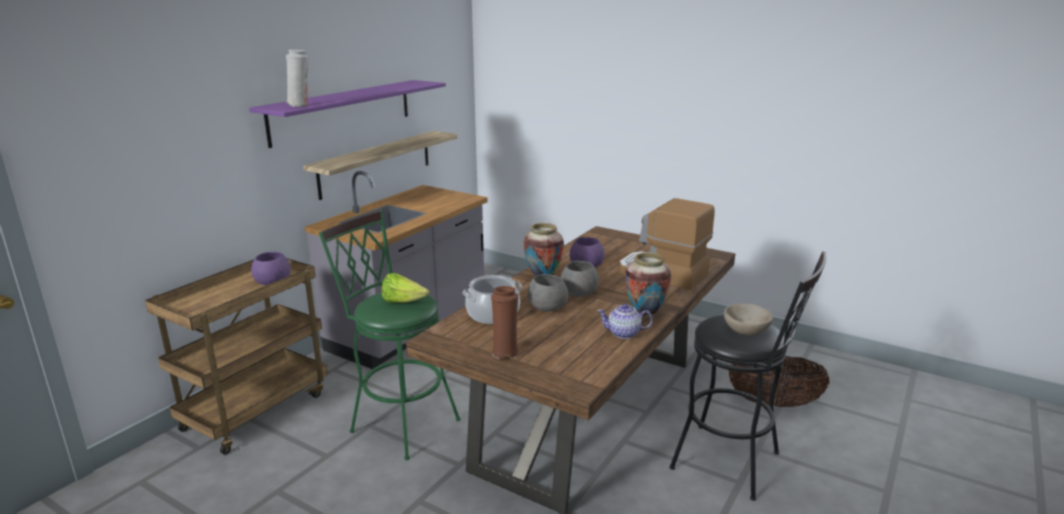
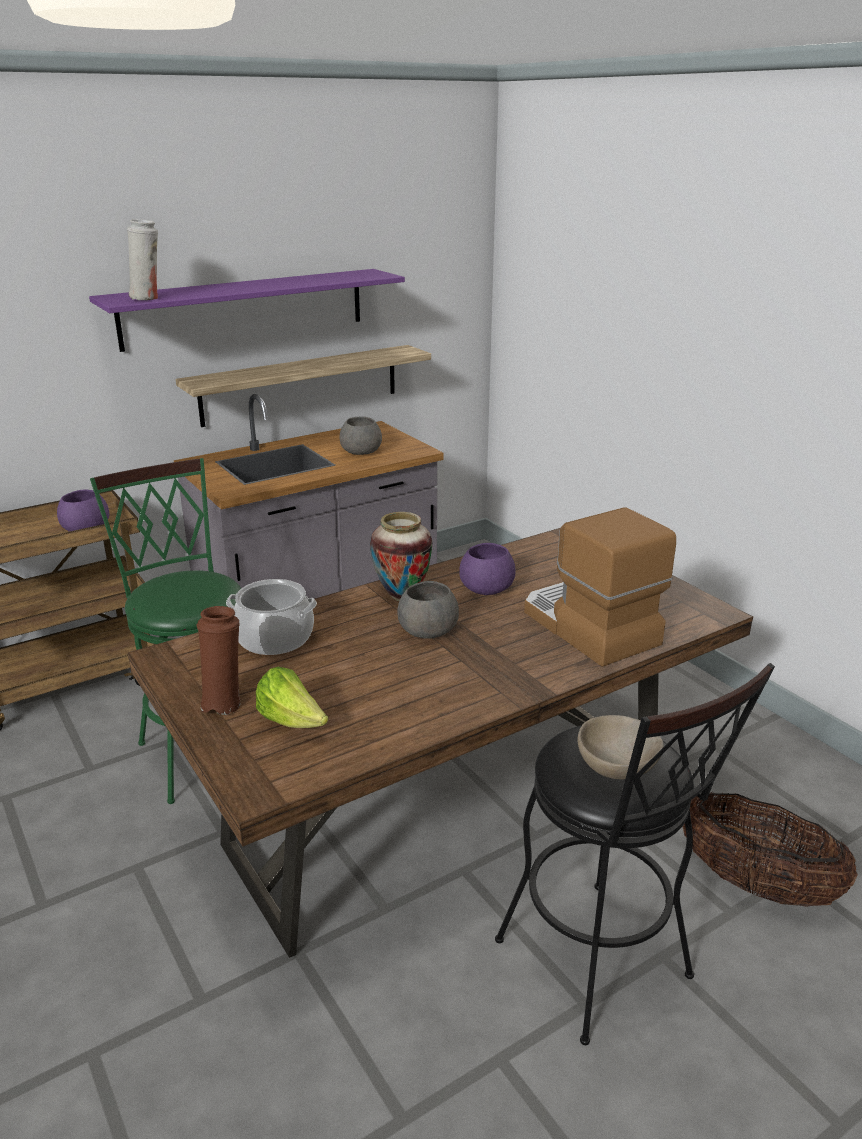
camera: 25 degrees right, 5 degrees up
(403, 302) = (190, 591): lettuce -> lettuce (292, 721)
(546, 306) = (357, 643): grey bowl -> grey bowl (361, 451)
(624, 333) = (417, 717): teapot -> none
(645, 314) = (483, 693): vase -> none

